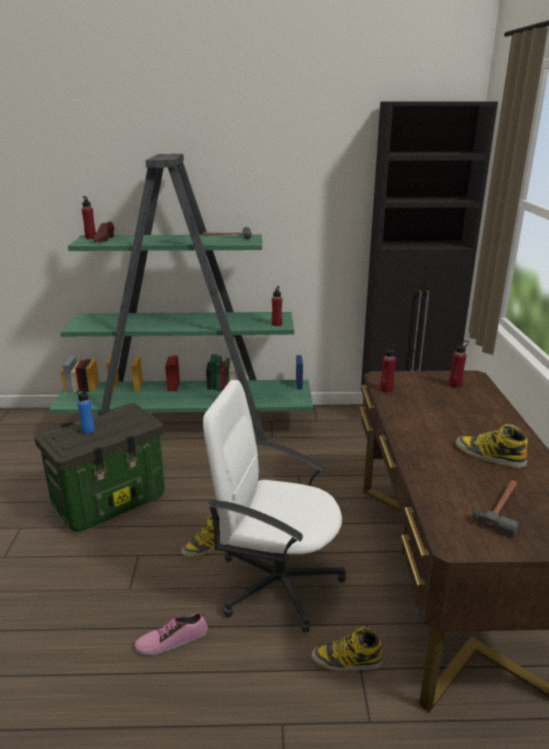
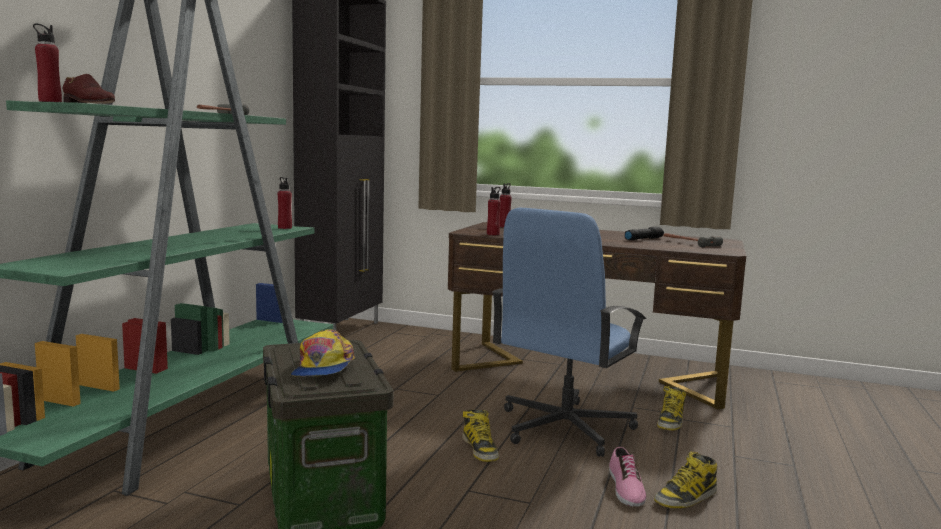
camera: 70 degrees left, 15 degrees down
(88, 430) = (323, 368): blue bottle -> cap
(277, 582) = (563, 428): white office chair -> blue office chair
(488, 472) = (643, 239): none -> black flashlight
(489, 455) = (621, 236): boot -> boot (686, 497)

